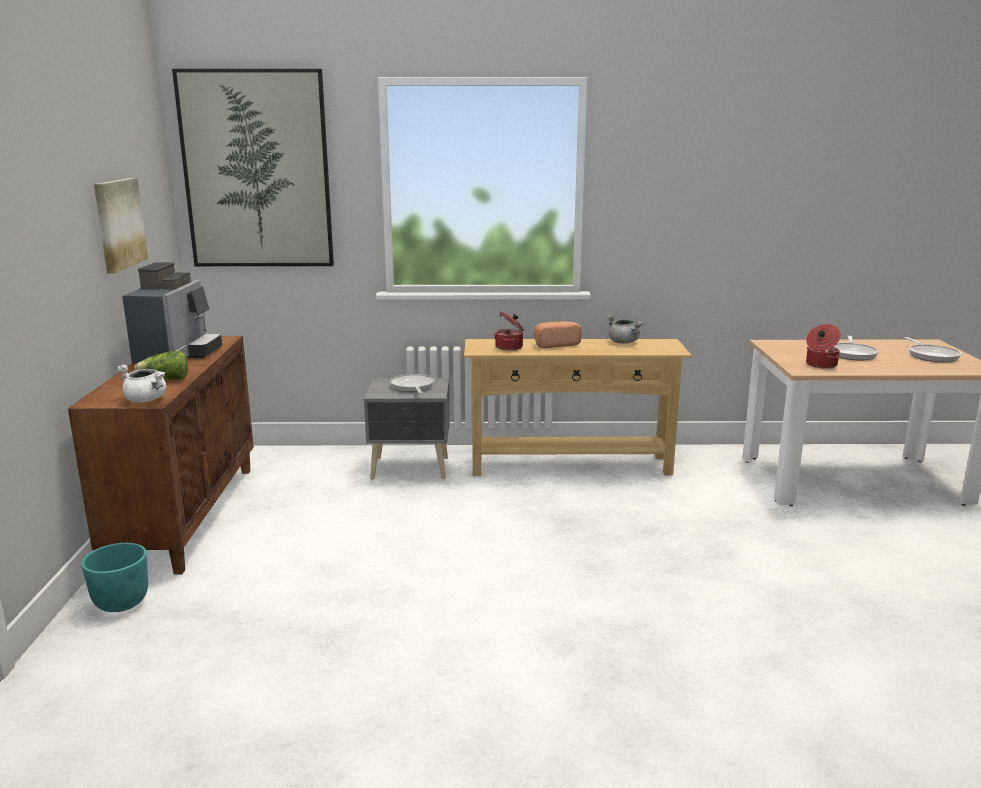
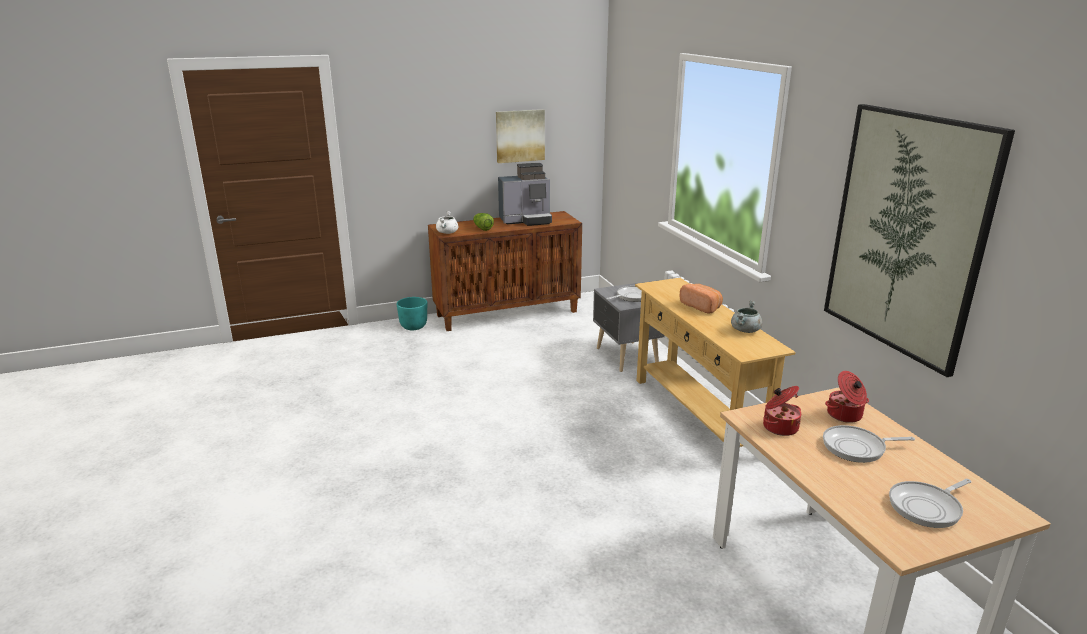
camera: 70 degrees right, 5 degrees up
(257, 170) = (630, 113): picture -> picture (906, 234)
(510, 347) = (673, 293): cooking pot -> cooking pot (845, 415)

